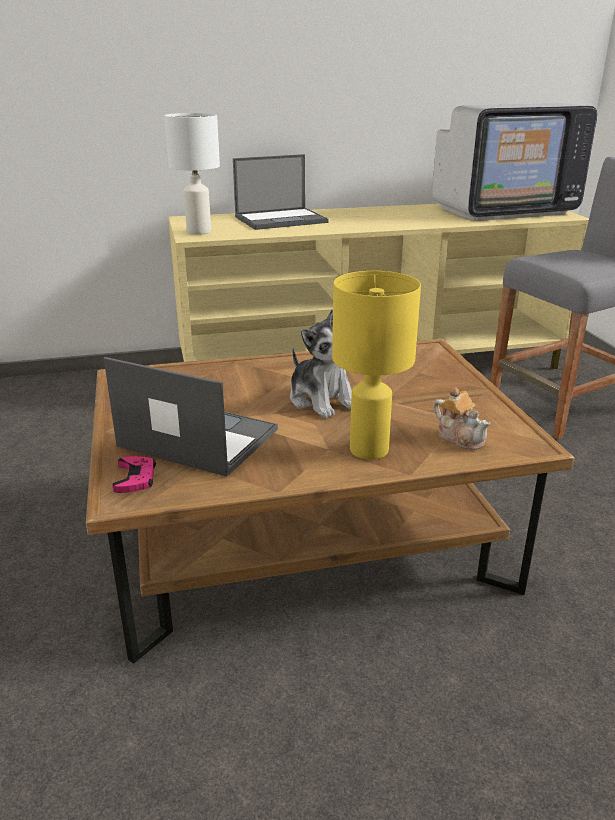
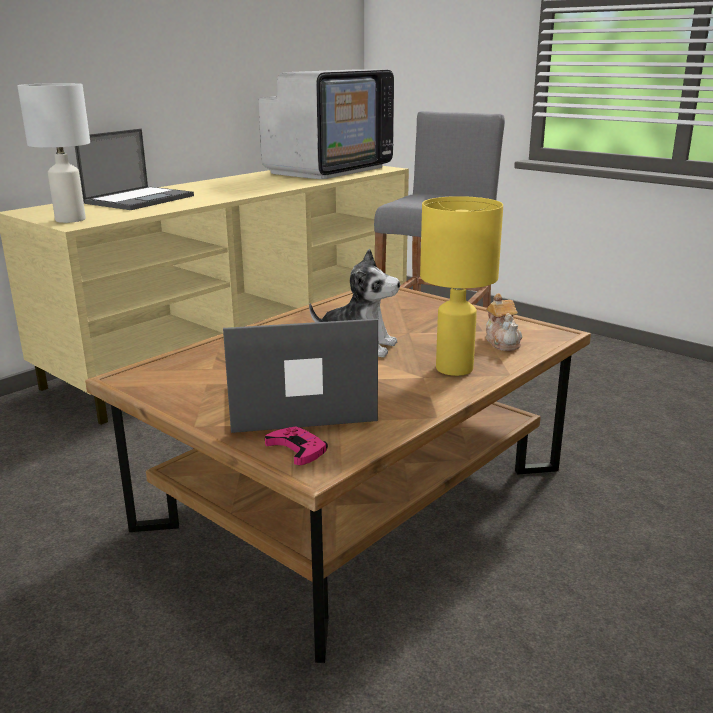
camera: 35 degrees left, 5 degrees down
(460, 437) = (502, 342): teapot -> teapot turned 60 degrees clockwise

